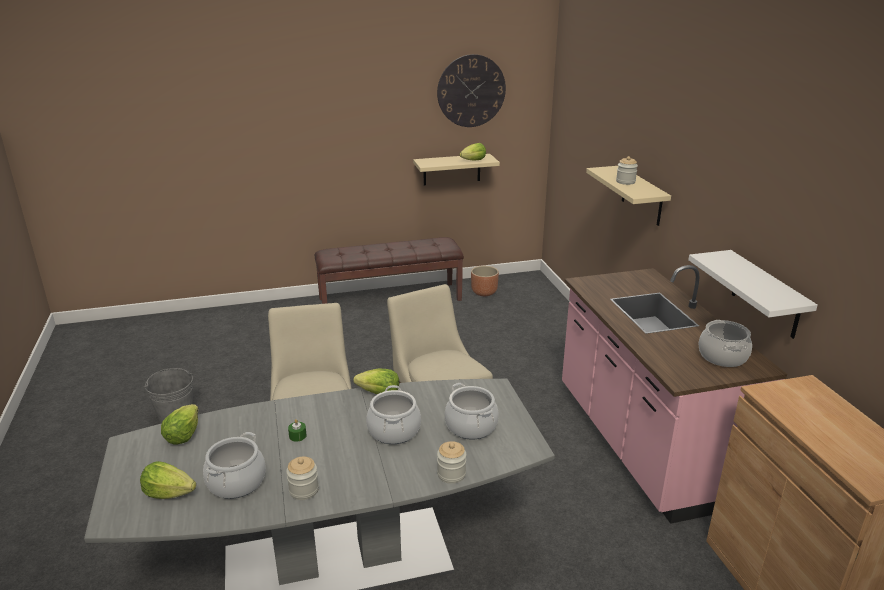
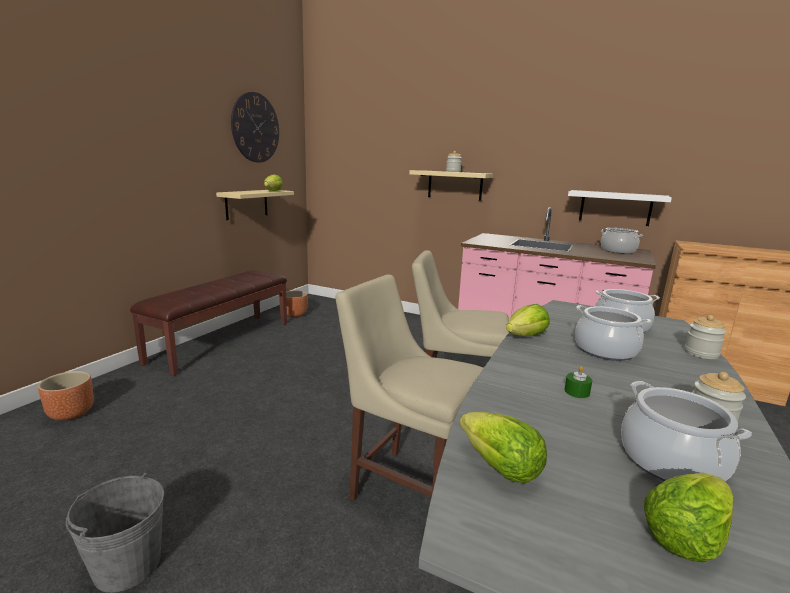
camera: 50 degrees left, 10 degrees down
(249, 320) = (71, 413): none -> brown planter

